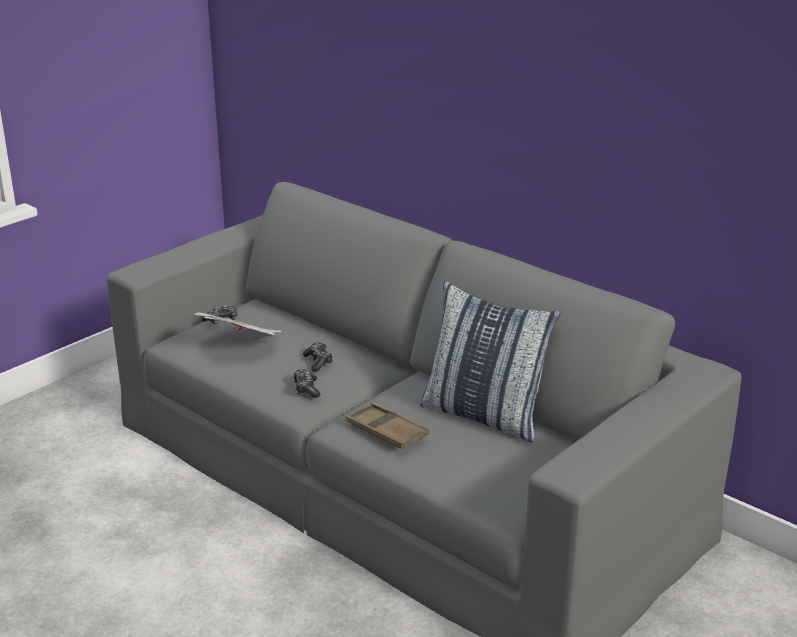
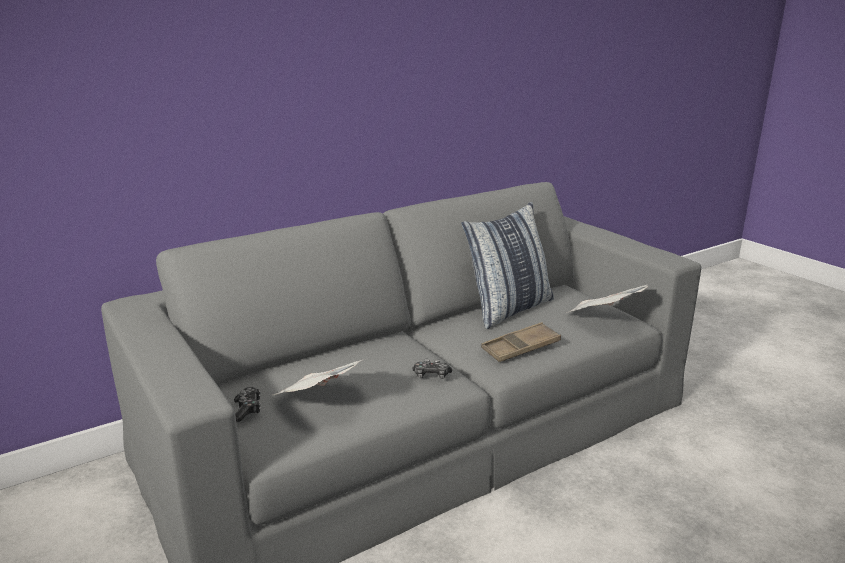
camera: 75 degrees left, 5 degrees down
(318, 361) = (384, 363): game controller -> none
(500, 484) = (604, 317): none -> newspaper

